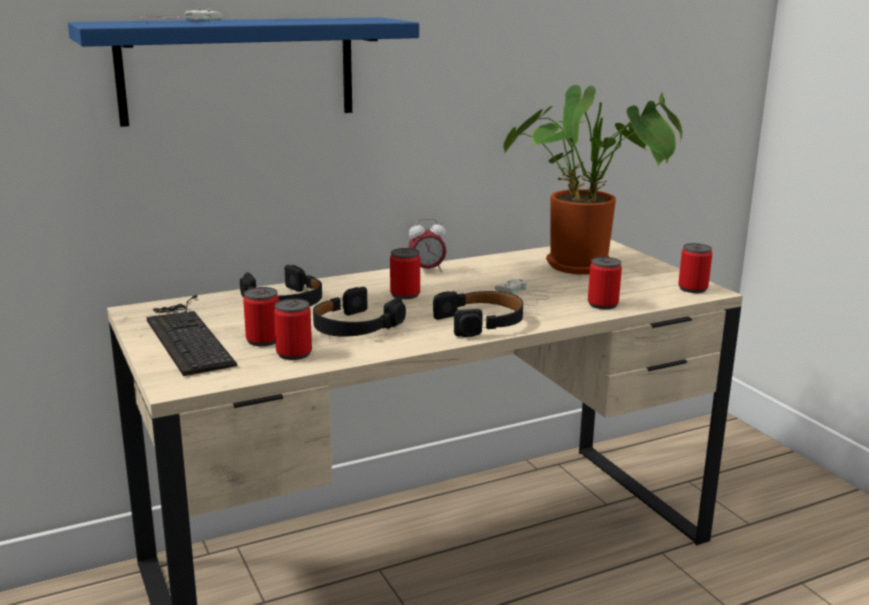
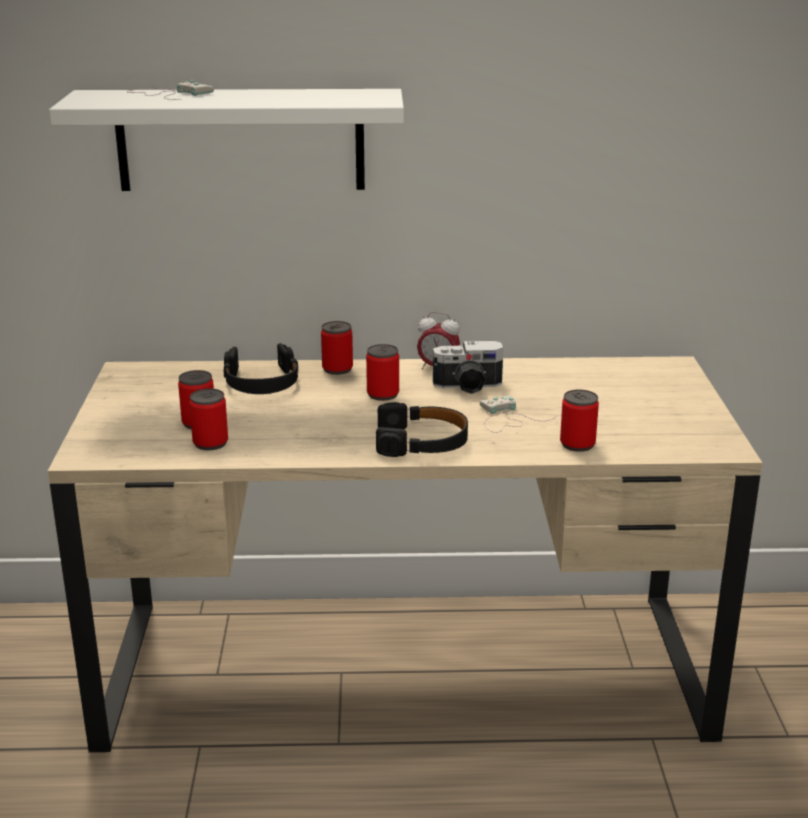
camera: 25 degrees right, 5 degrees up
(187, 335) = (141, 405): keyboard -> none
(238, 70) = (240, 140): blue shelf -> white shelf
(354, 326) = (295, 423): black headphones -> none
(468, 279) = (468, 386): none -> camera
(586, 266) = (619, 391): potted plant -> none
(692, 288) = (709, 443): can -> can (337, 369)

